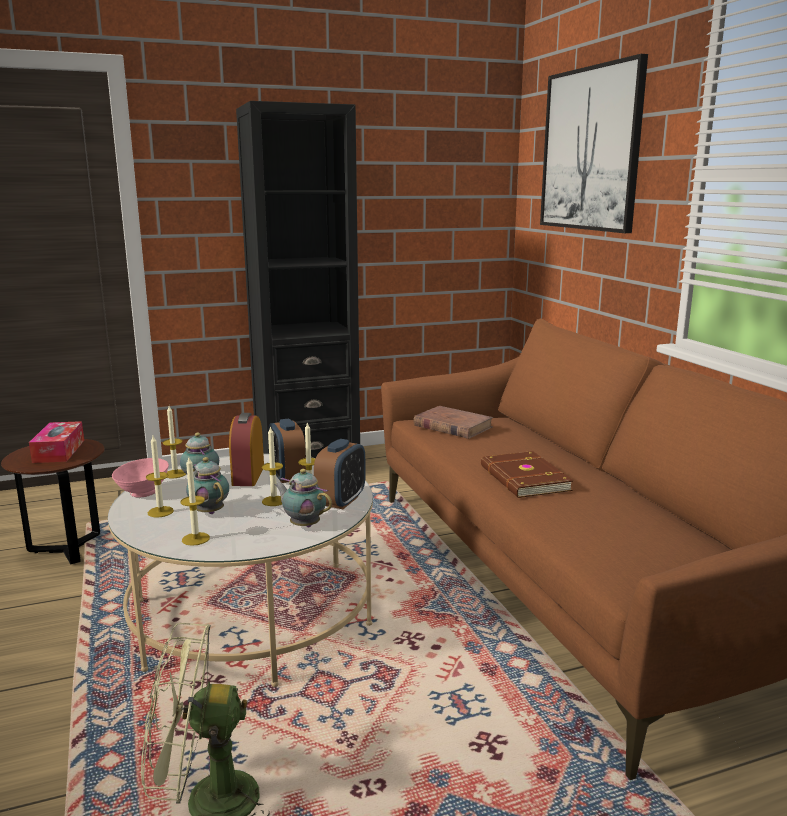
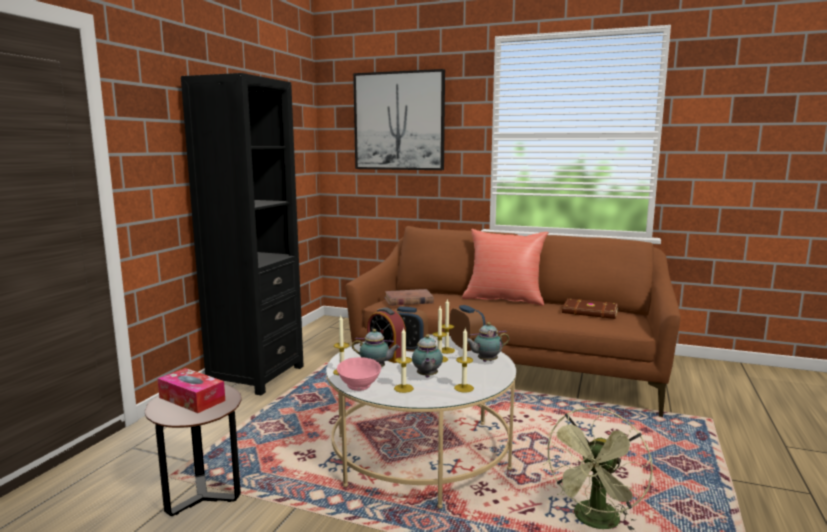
camera: 50 degrees left, 5 degrees down
(209, 511) = (426, 376): teapot -> teapot turned 90 degrees counterclockwise
(523, 479) = (505, 310): brown book -> brown book (590, 312)
(583, 465) = (504, 299): none -> red pillow

